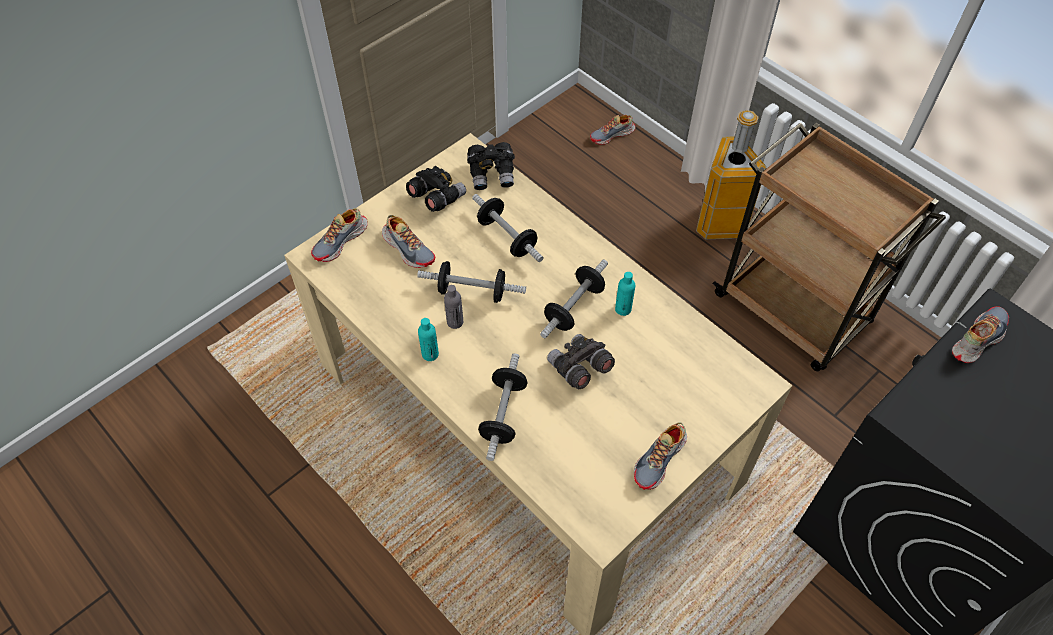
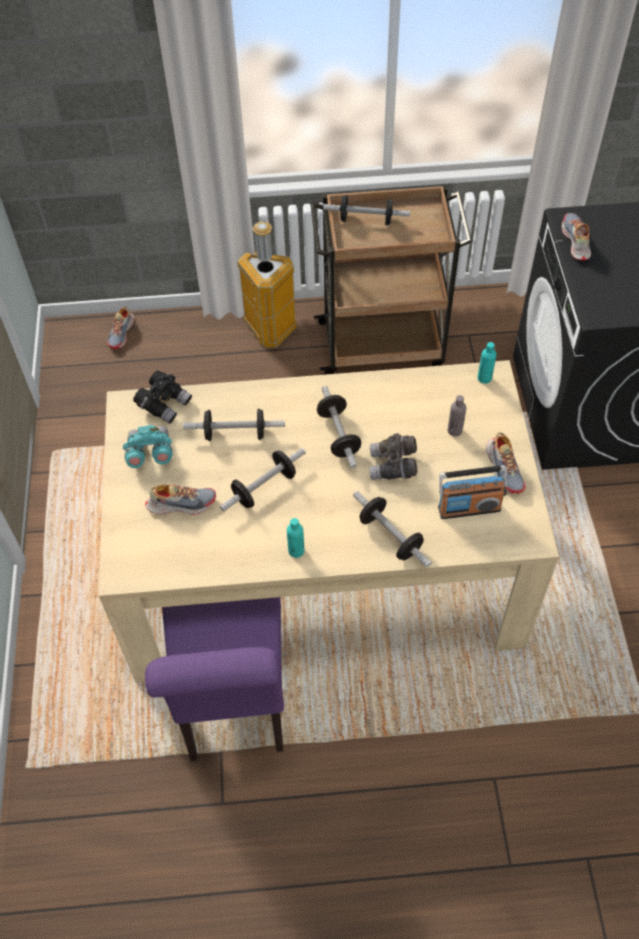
camera: 50 degrees left, 0 degrees up
(341, 241) = (127, 546): shoe -> none
(357, 441) = (233, 700): none -> purple chair
(436, 197) = (149, 454): black binoculars -> turquoise binoculars
(455, 322) = (282, 516): grey bottle -> grey bottle (454, 430)
(589, 457) = (469, 508): none -> radio
(623, 309) = (367, 407): turquoise bottle -> turquoise bottle (484, 378)
(829, 173) = (366, 220): none -> dumbbell

